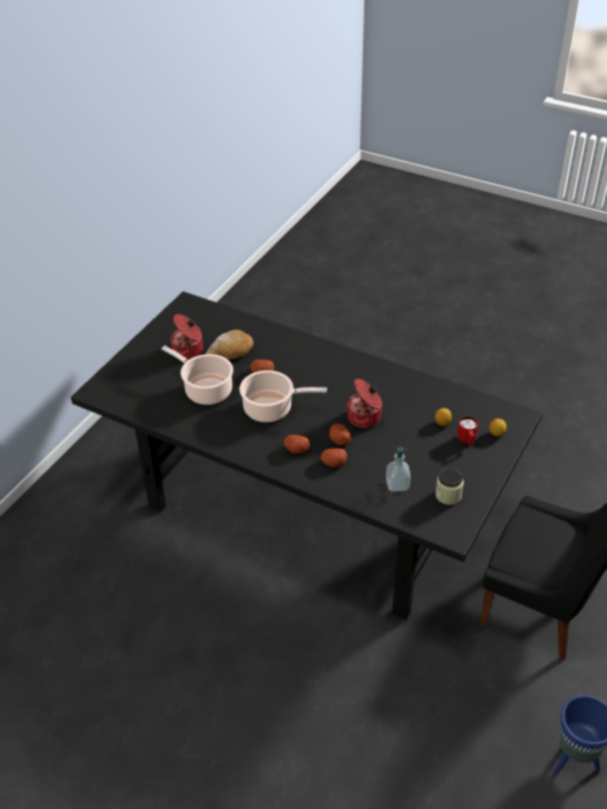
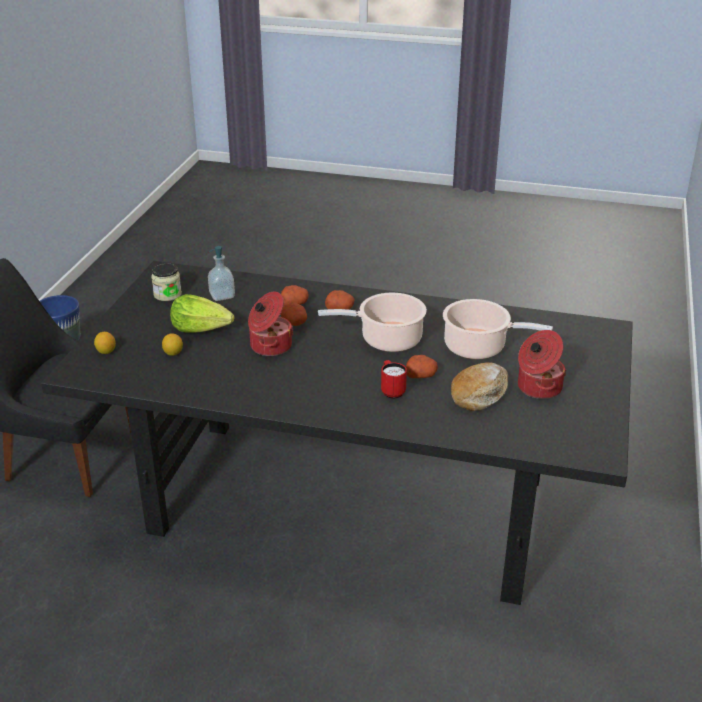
camera: 165 degrees right, 10 degrees down
(418, 446) = (201, 328): none -> lettuce
(467, 441) = (144, 340): red mug -> red mug (391, 390)

